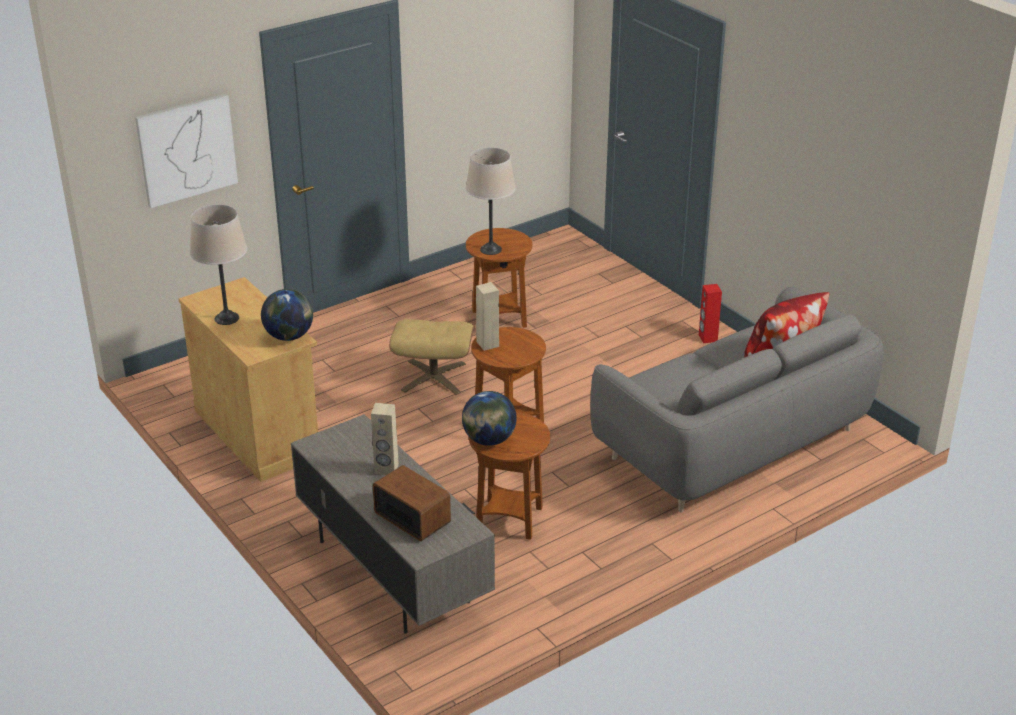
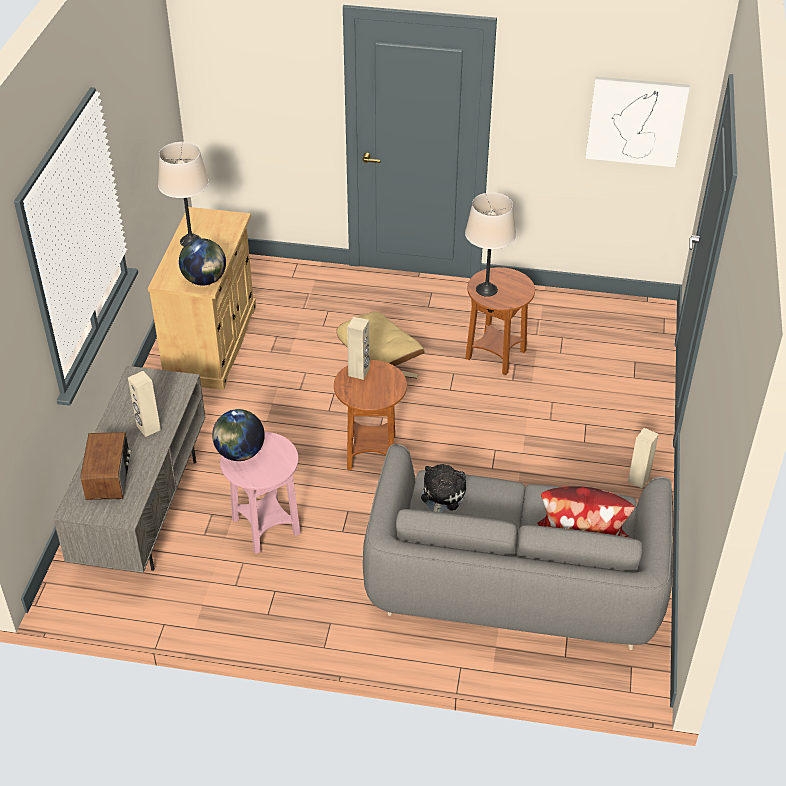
camera: 45 degrees right, 10 degrees up
(187, 150) = (262, 85): picture -> picture (636, 121)
(509, 519) = (265, 527): brown side table -> pink side table
(659, 387) = (441, 496): none -> plush toy
(707, 338) = (638, 479): red speaker -> beige speaker

